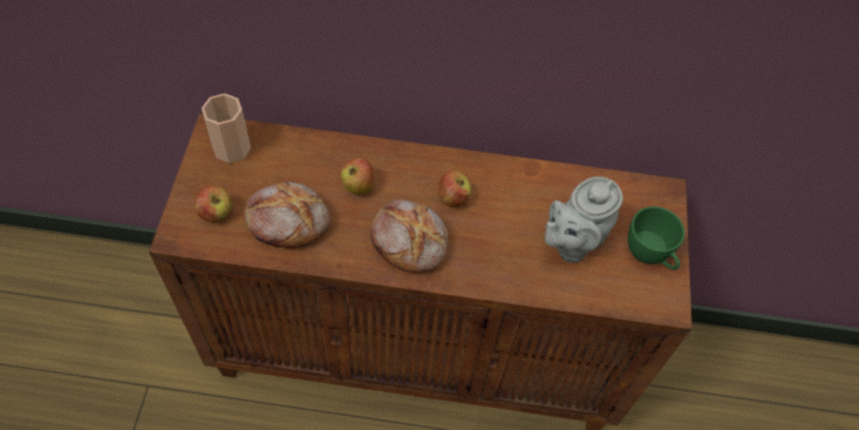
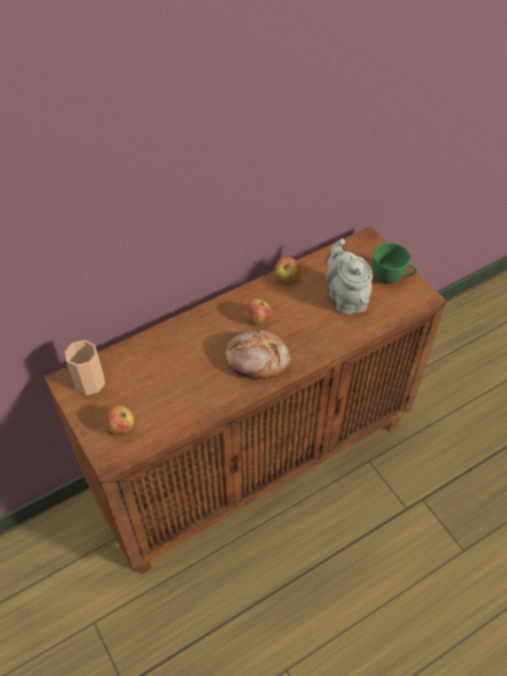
camera: 35 degrees left, 5 degrees down
(288, 220) = (172, 399): bread -> none
(358, 186) = (195, 350): apple -> apple (287, 278)
(572, 242) = (346, 298): grey teapot -> grey teapot turned 150 degrees clockwise

